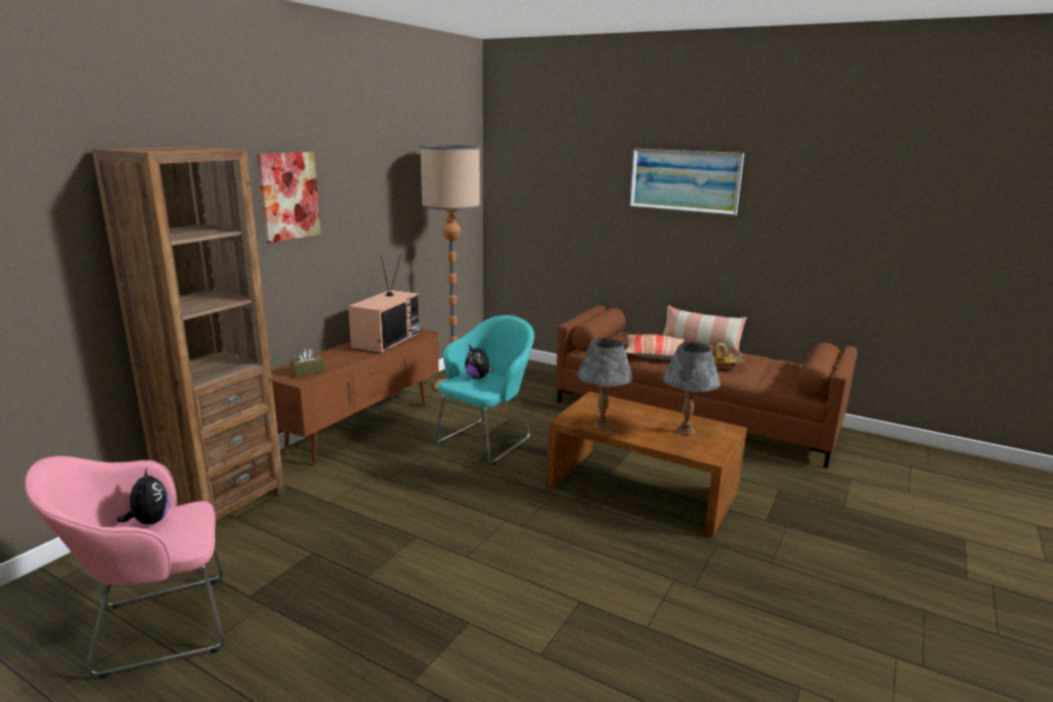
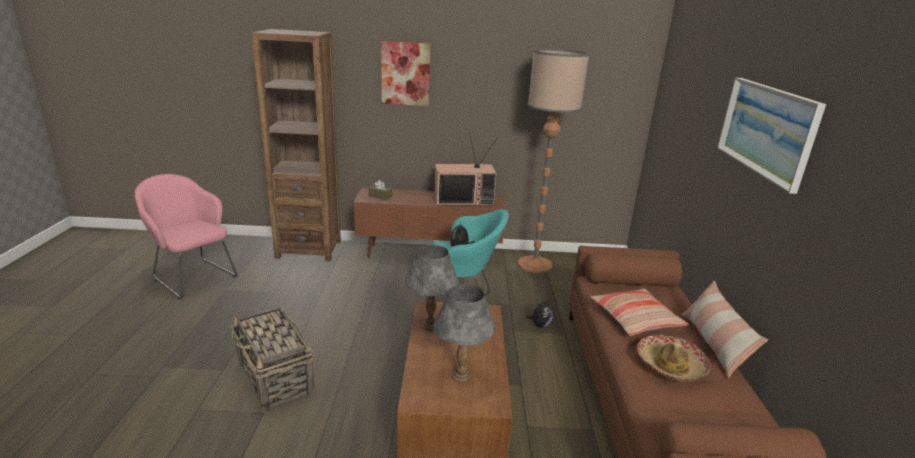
camera: 60 degrees right, 5 degrees up
(150, 521) = (197, 224): plush toy -> plush toy (540, 325)
(523, 582) = (276, 379): none -> basket

